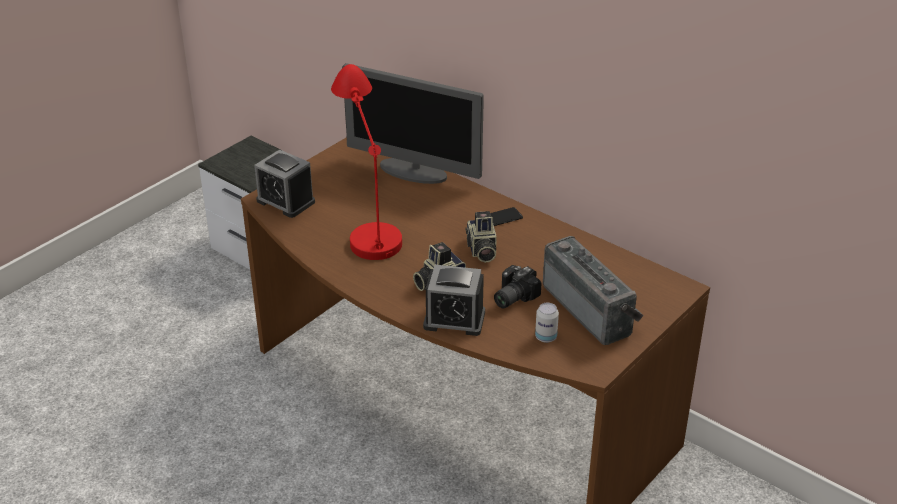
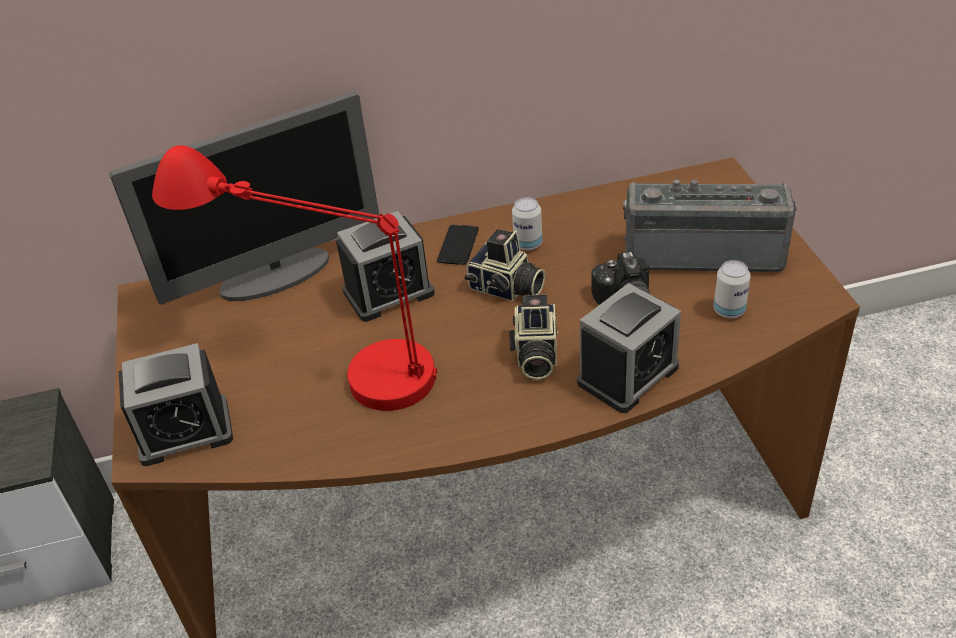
camera: 50 degrees left, 5 degrees up
(437, 213) = (388, 293): none -> alarm clock
(528, 242) = (528, 244): none -> can

